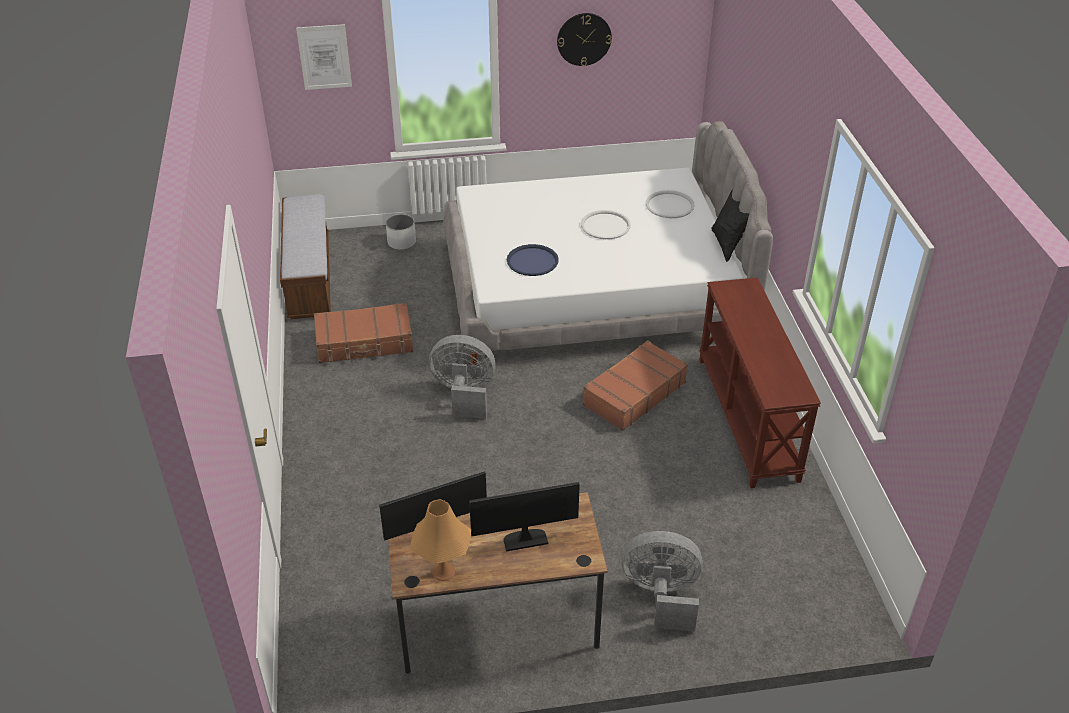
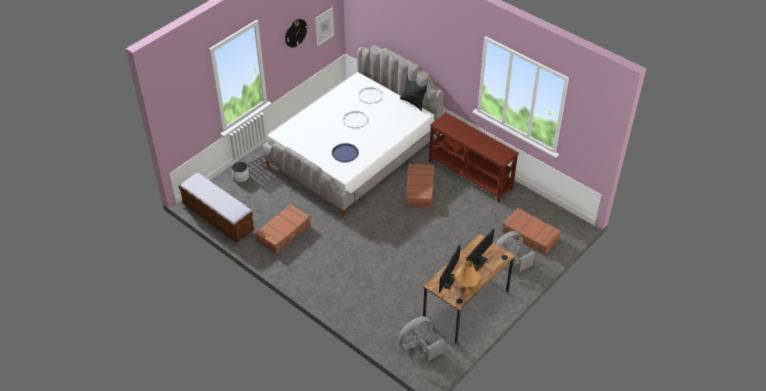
camera: 40 degrees left, 5 degrees up
(324, 57) = (188, 101): picture -> picture (324, 26)
(464, 394) = (354, 230): grey fan -> grey fan (419, 346)
(749, 578) = (530, 235): none -> brown suitcase

